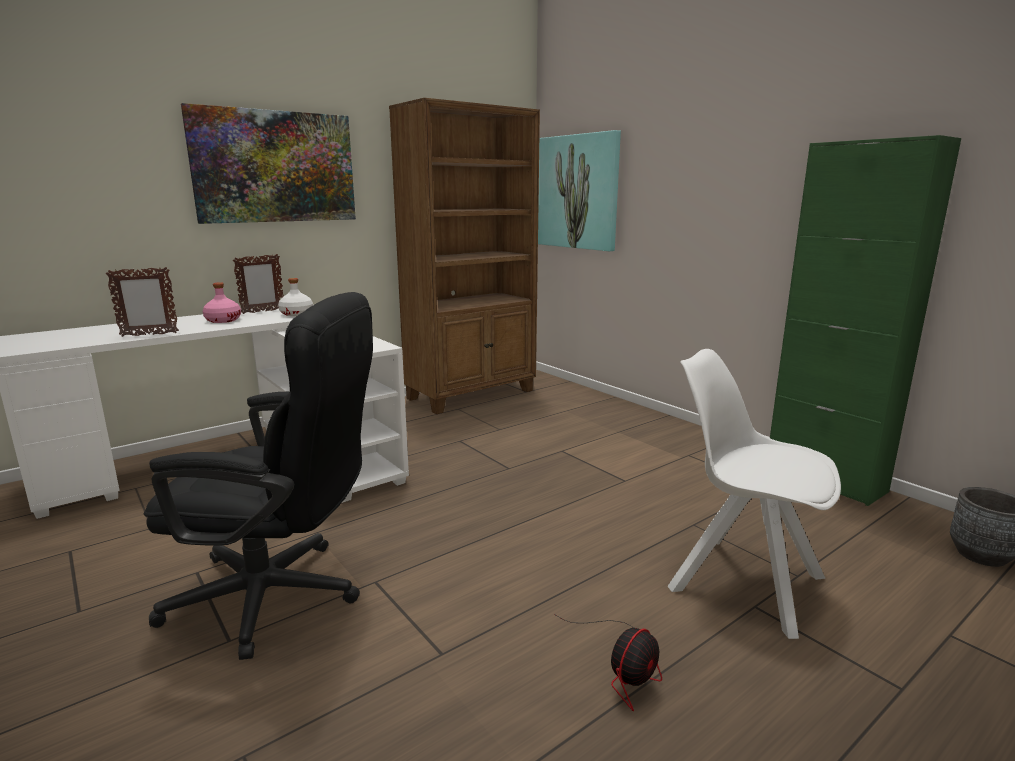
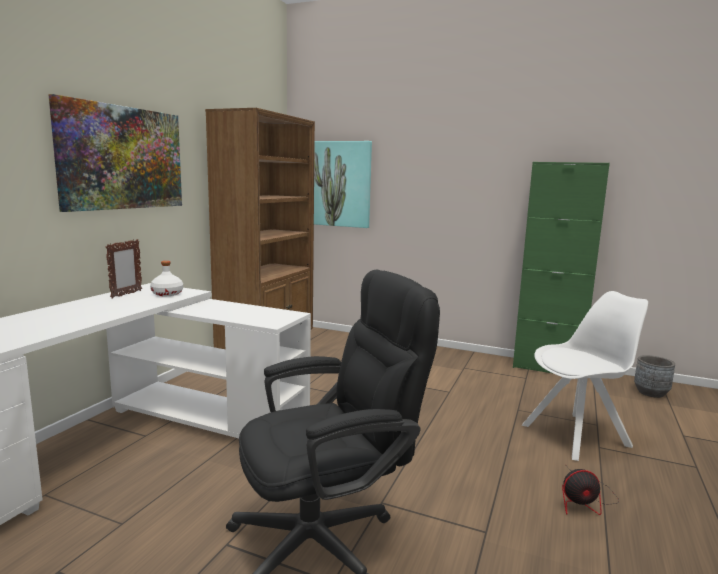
camera: 30 degrees left, 5 degrees down
(149, 335) = (65, 327): picture frame -> none
(223, 320) = (108, 306): pink bottle -> none
(625, 666) = (584, 500): fan -> fan turned 75 degrees clockwise
(741, 581) = (578, 435): white chair -> white chair turned 150 degrees clockwise

